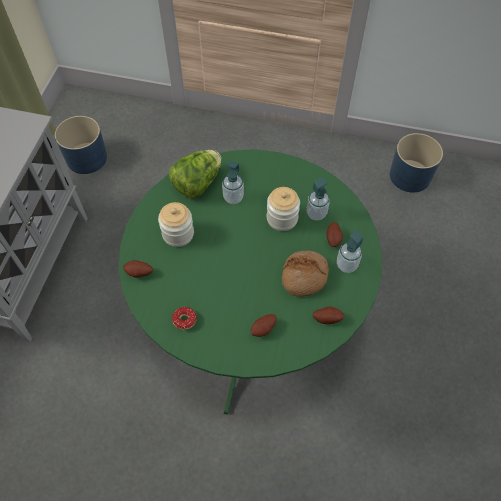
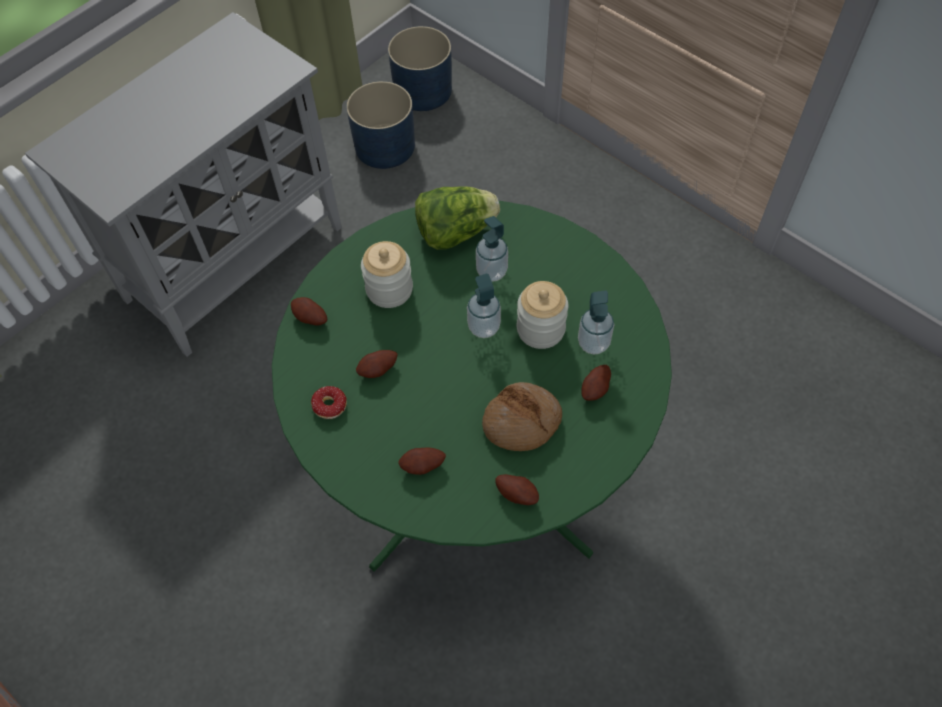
camera: 30 degrees right, 0 degrees up
(201, 285) = (378, 370): none -> potato
(346, 265) = (591, 434): soap dispenser -> soap dispenser (484, 327)
(410, 175) = (840, 360): blue planter -> blue planter (423, 90)

